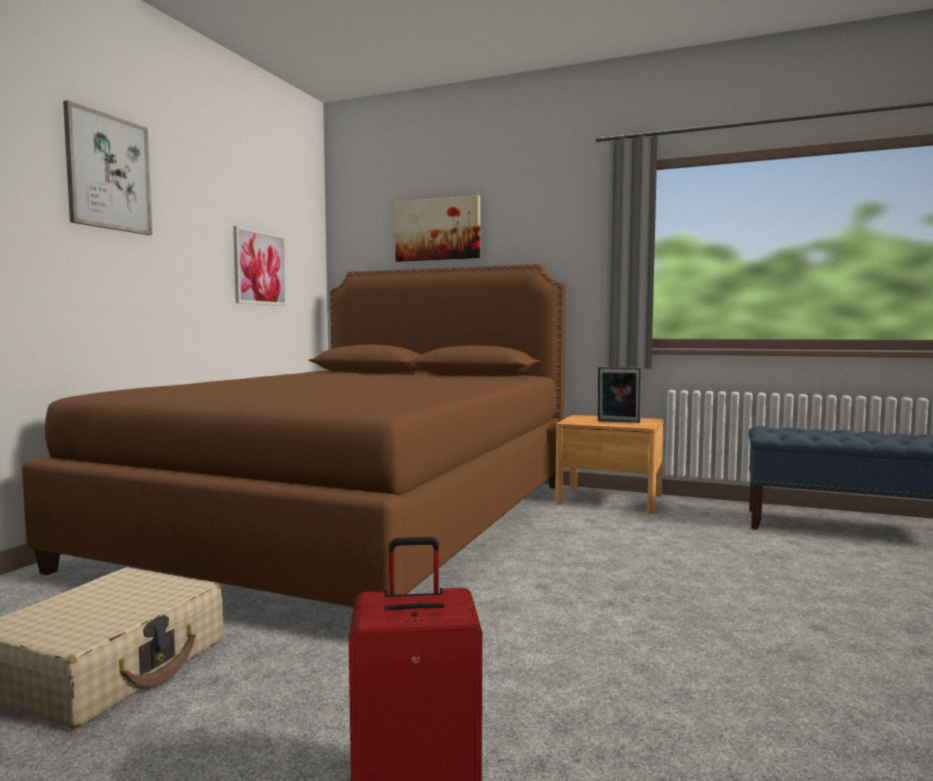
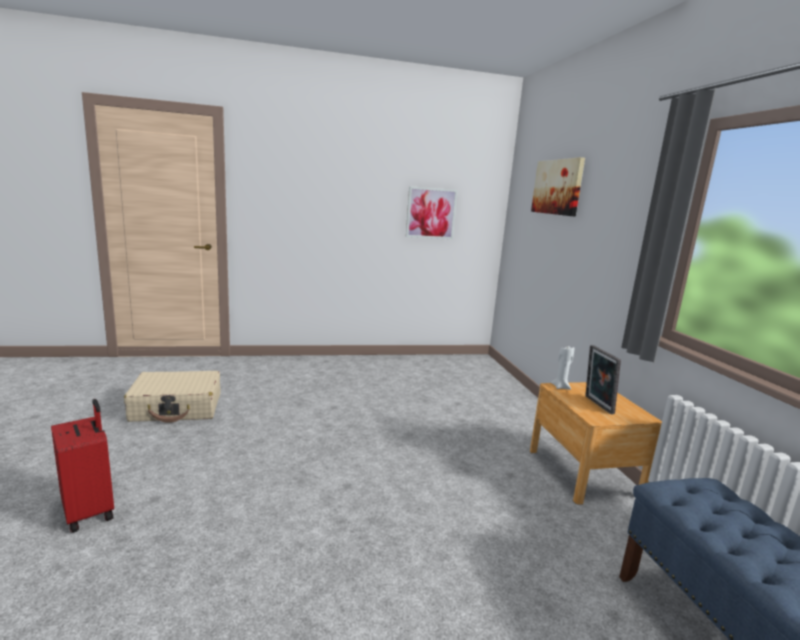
camera: 55 degrees right, 10 degrees up
(108, 172) = (316, 164): picture -> none
(355, 520) = (393, 395): brown bed -> none
(572, 421) = (560, 387): none -> white candle

